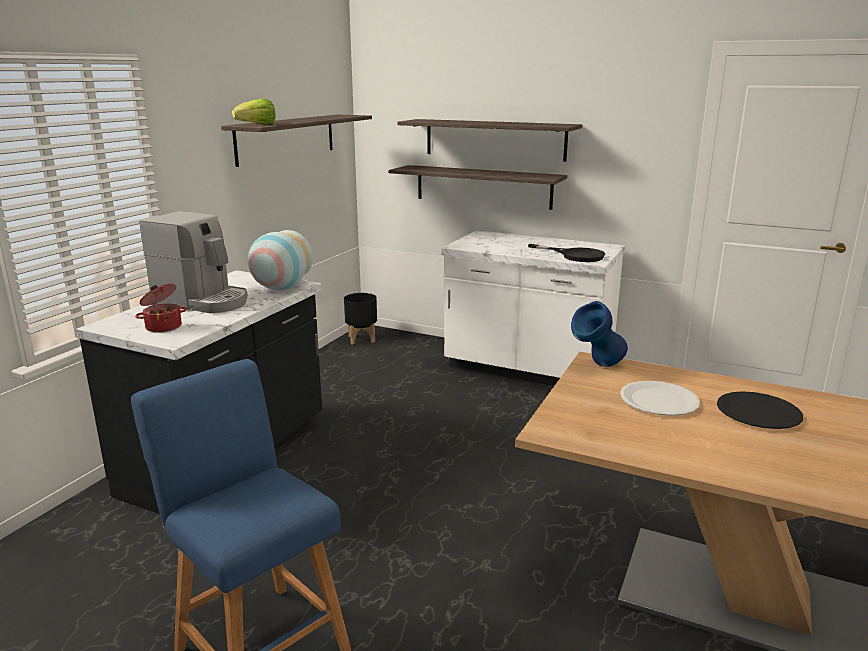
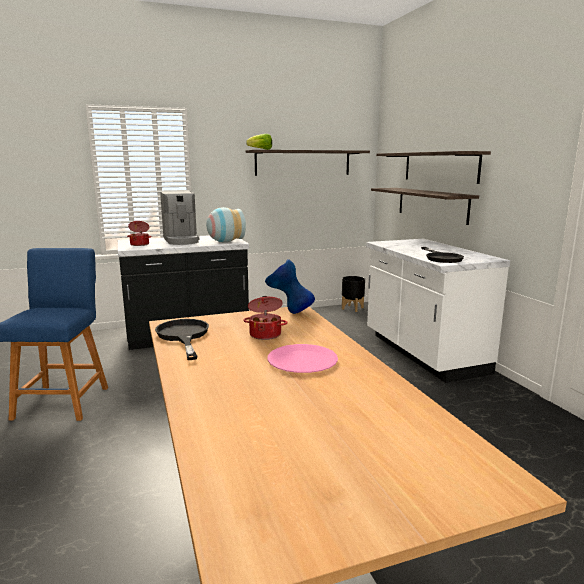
camera: 45 degrees right, 5 degrees down
(609, 438) = (183, 336): none -> black frying pan
(658, 400) = (265, 334): white plate -> cooking pot
(758, 413) = (302, 360): black plate -> pink plate

